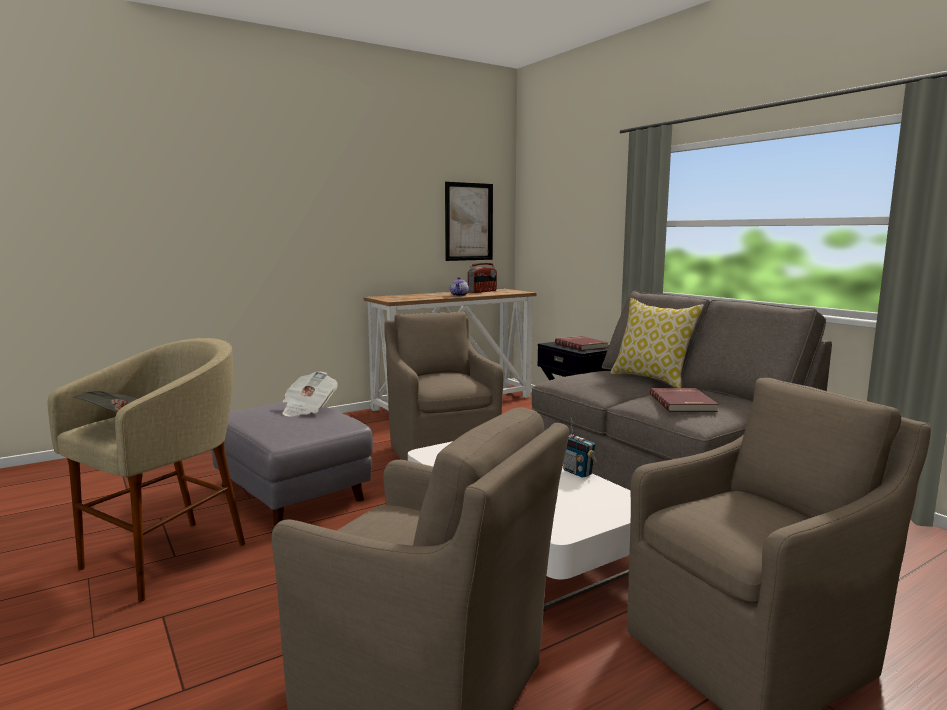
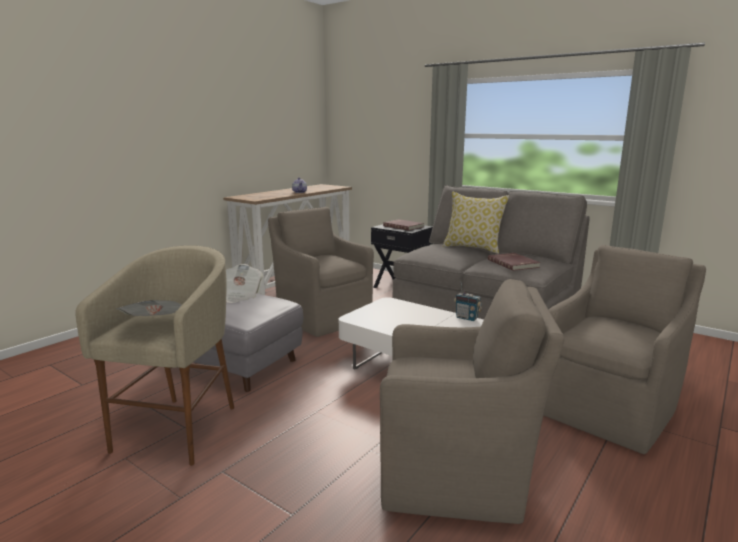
camera: 20 degrees left, 5 degrees up
(469, 221) = (295, 131): picture -> none
(482, 291) = (310, 188): radio -> none

